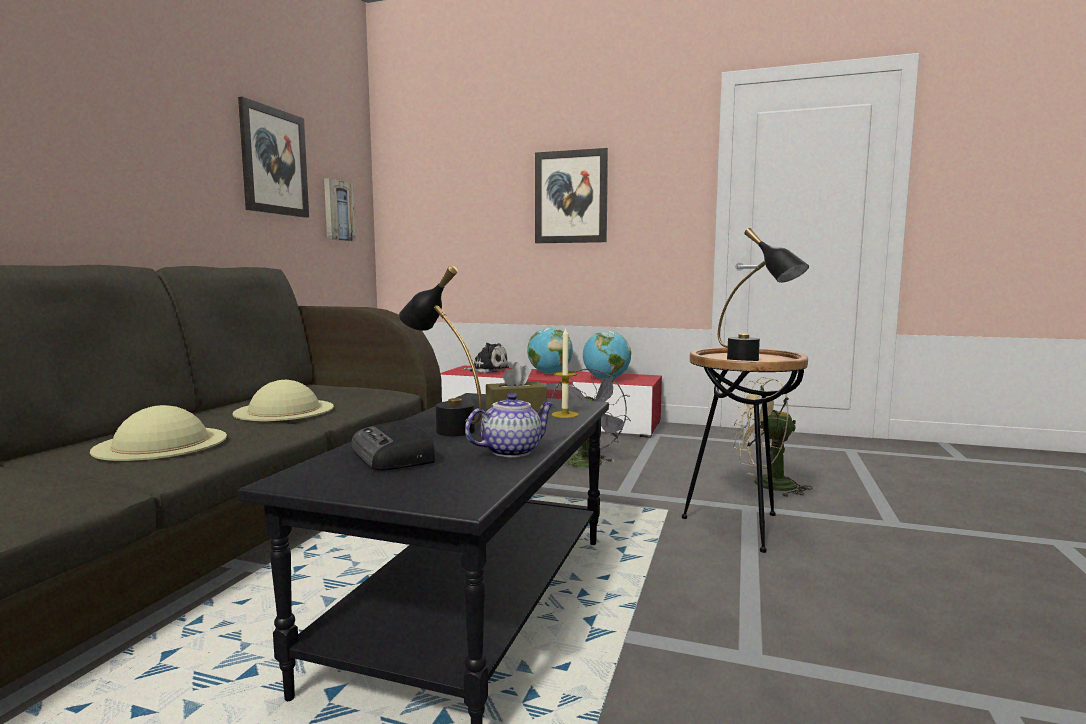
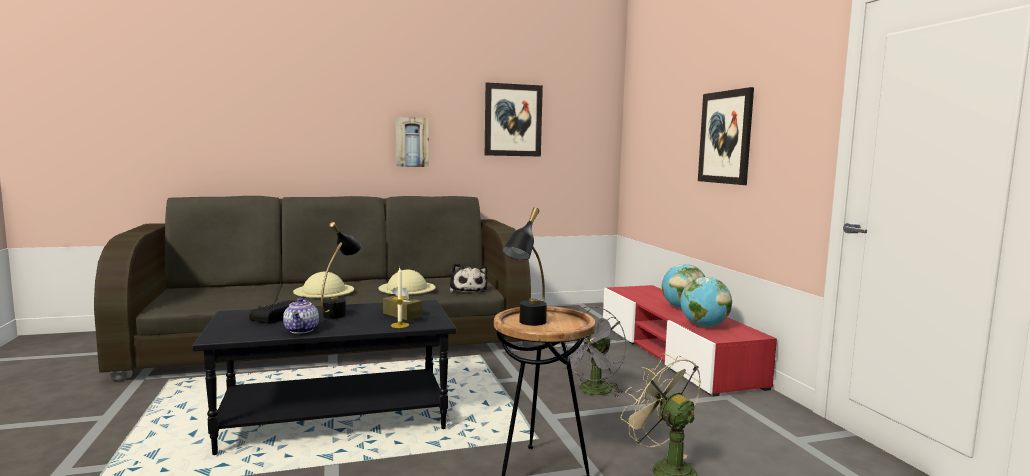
camera: 55 degrees right, 0 degrees up
(337, 211) = (575, 148): picture -> picture (412, 142)
(487, 370) = (650, 293): plush toy -> plush toy (467, 290)
(511, 451) = (302, 330): teapot -> teapot turned 60 degrees clockwise

